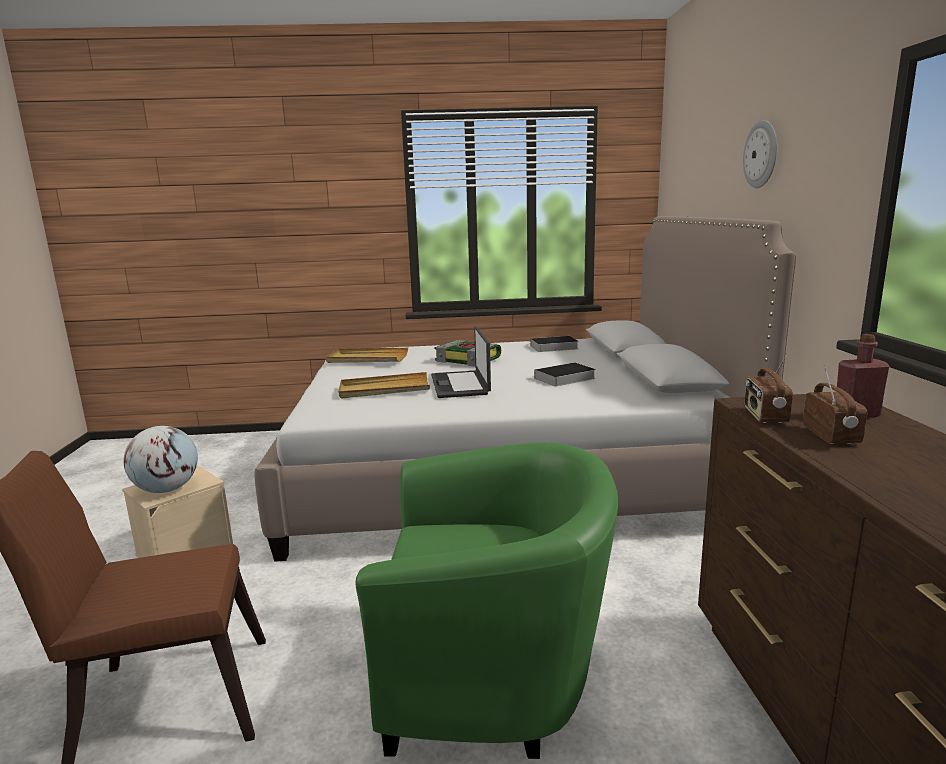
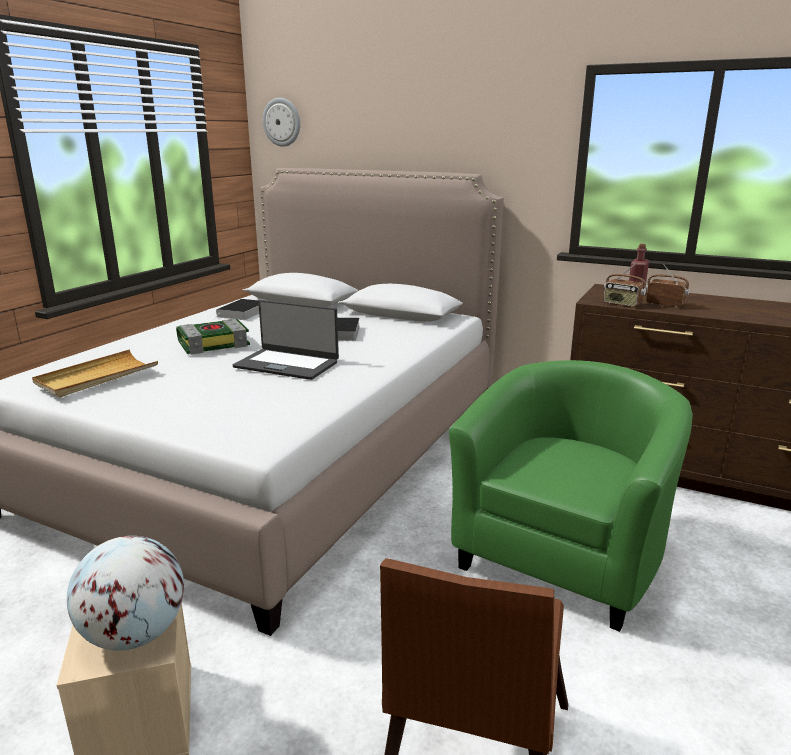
camera: 60 degrees left, 5 degrees up
(384, 389) = (234, 393): beige tray -> none
(761, 154) = (435, 119): wall clock -> wall clock (282, 122)

